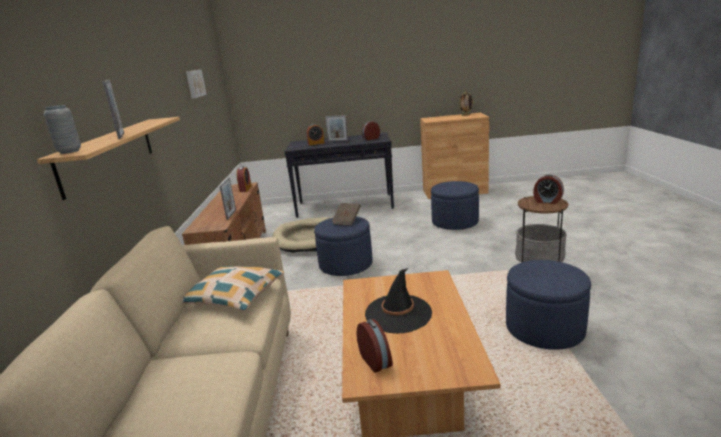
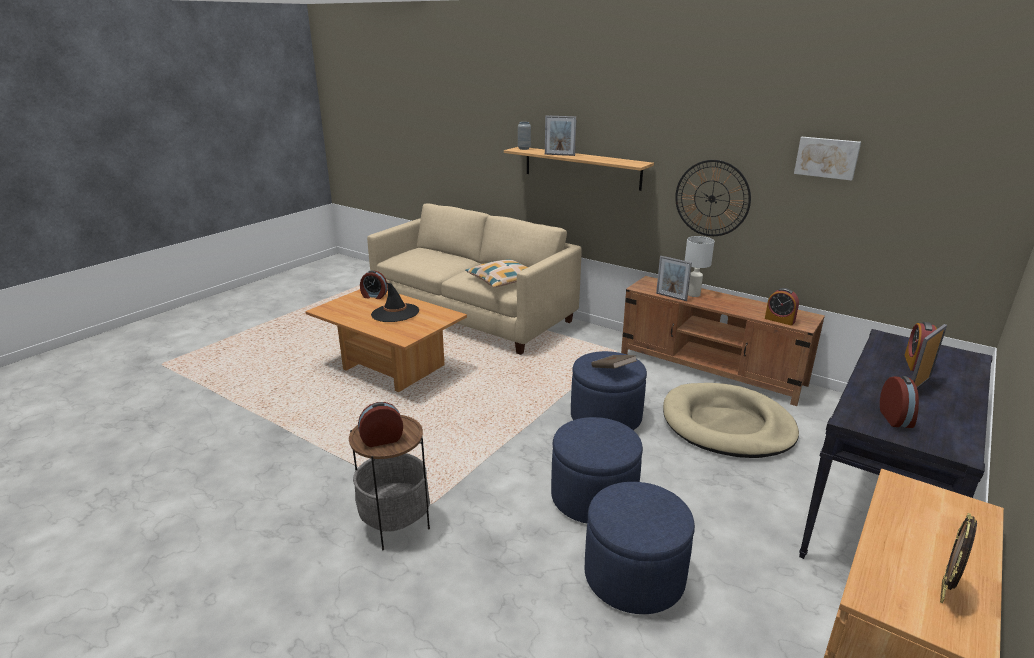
camera: 125 degrees right, 5 degrees up
(177, 136) = (712, 198): none -> wall clock
(218, 211) = (694, 294): none -> white table lamp
(544, 329) = (337, 449): blue ottoman -> blue ottoman (593, 497)

